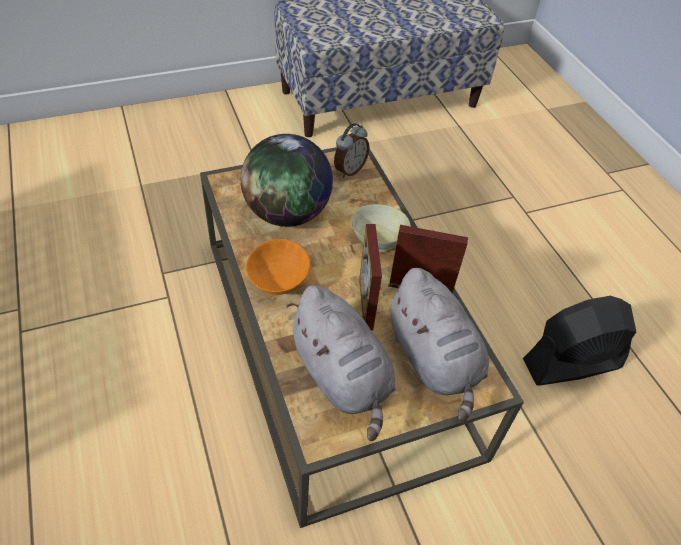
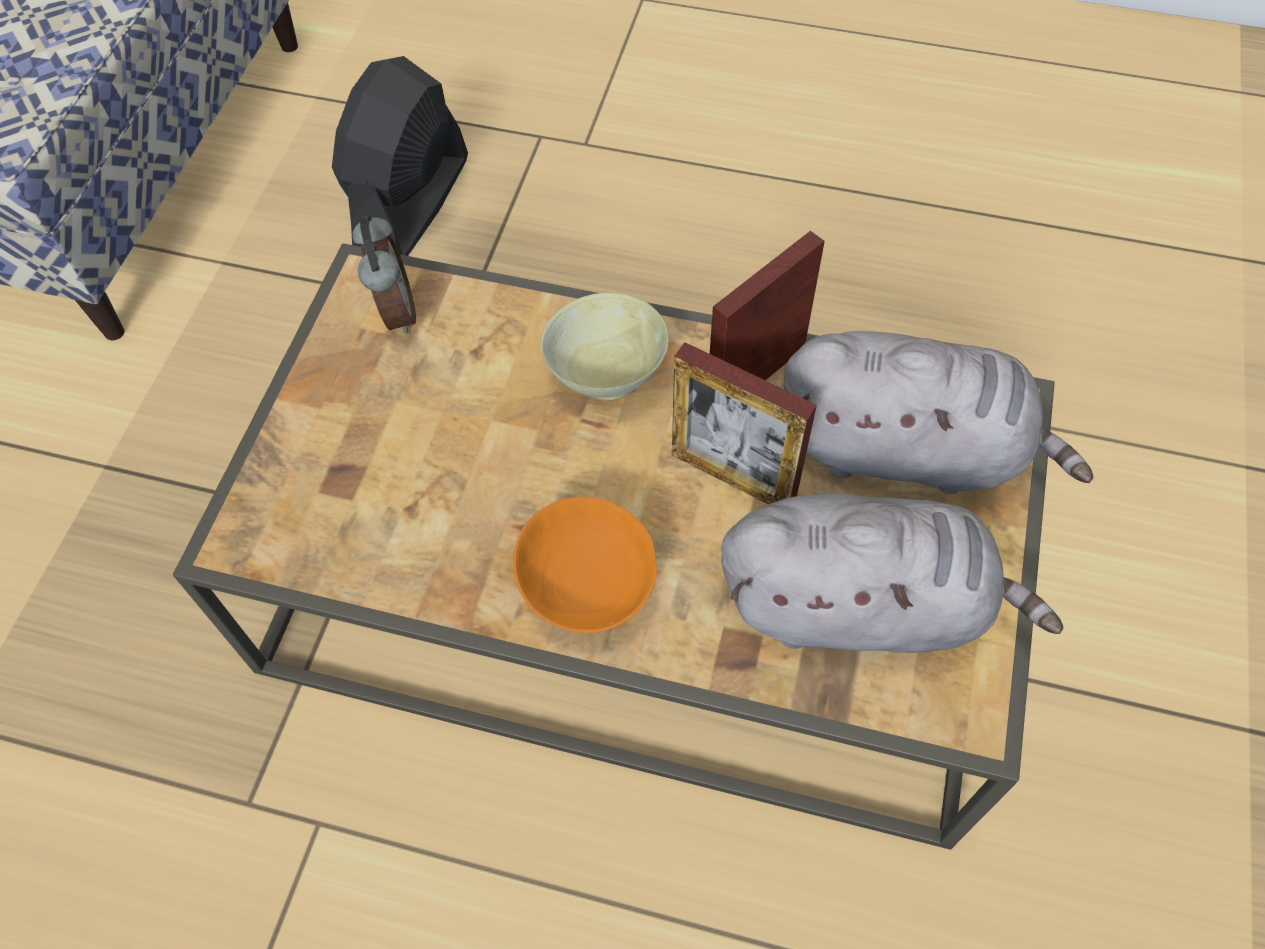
camera: 50 degrees left, 10 degrees up
(287, 213) = (423, 478): globe -> none
(571, 364) = (896, 289): black fan -> black fan (412, 203)

